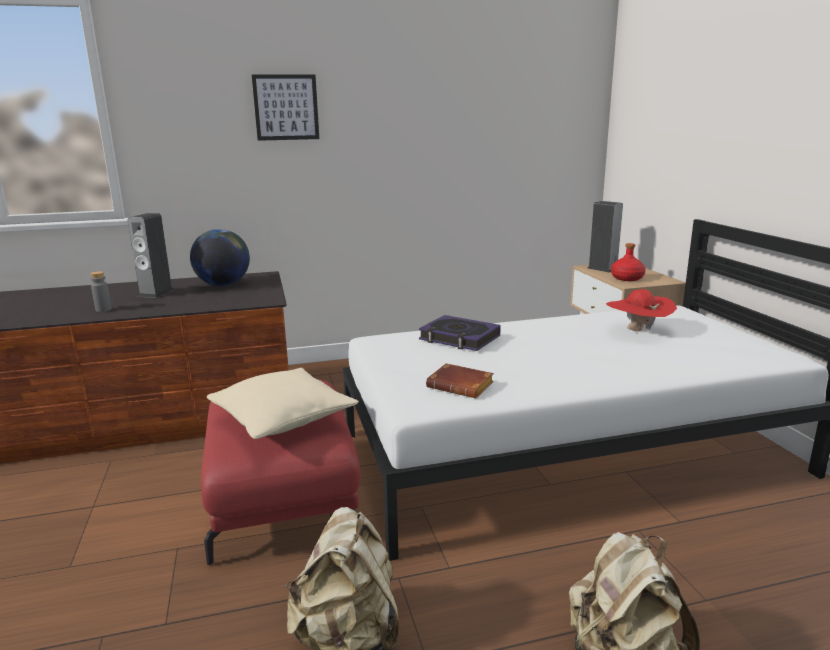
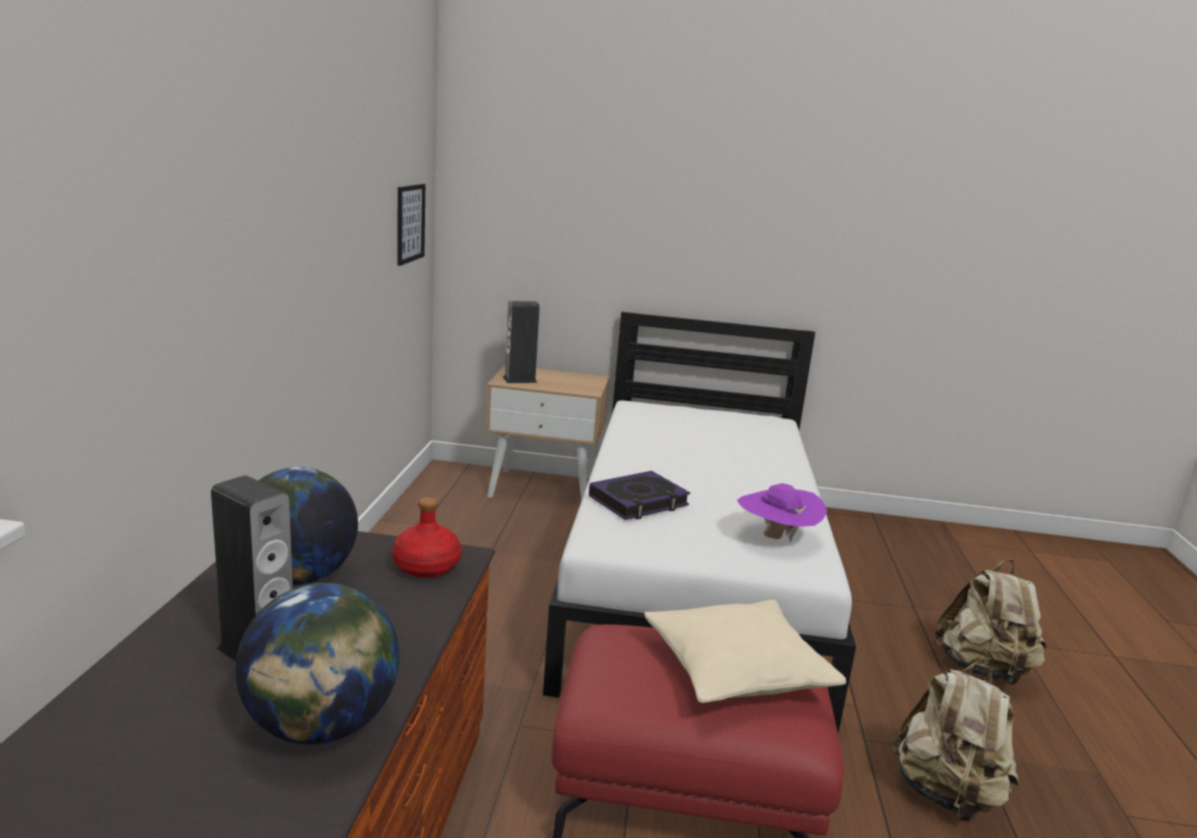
camera: 70 degrees left, 0 degrees up
(103, 309) = (321, 726): grey bottle -> globe
(286, 107) = (217, 200): picture -> picture (410, 223)
(462, 386) = (776, 538): brown book -> purple hat
(627, 278) = (567, 385): red bottle -> red bottle (426, 566)
(637, 331) = (682, 435): red hat -> none

